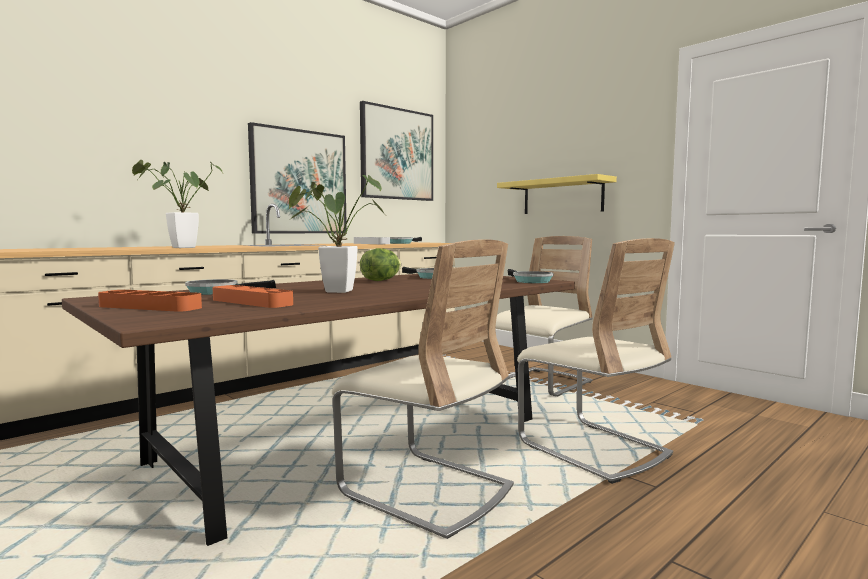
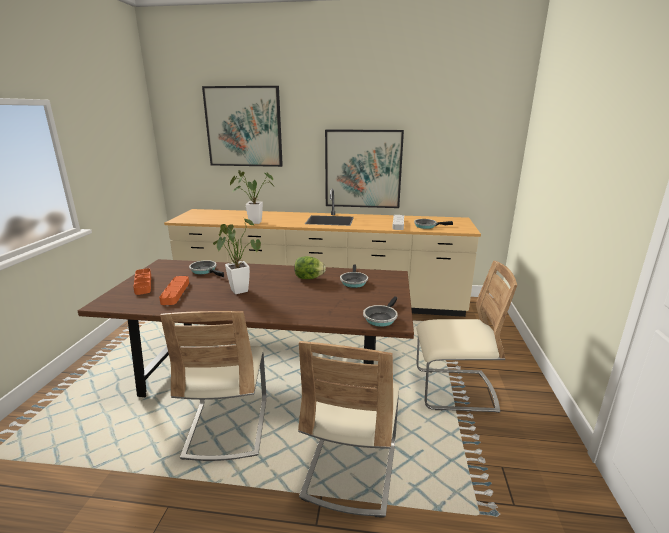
camera: 50 degrees right, 15 degrees up
(397, 154) = (462, 139): picture -> picture (244, 127)
(562, 196) = (574, 214): yellow shelf -> none

